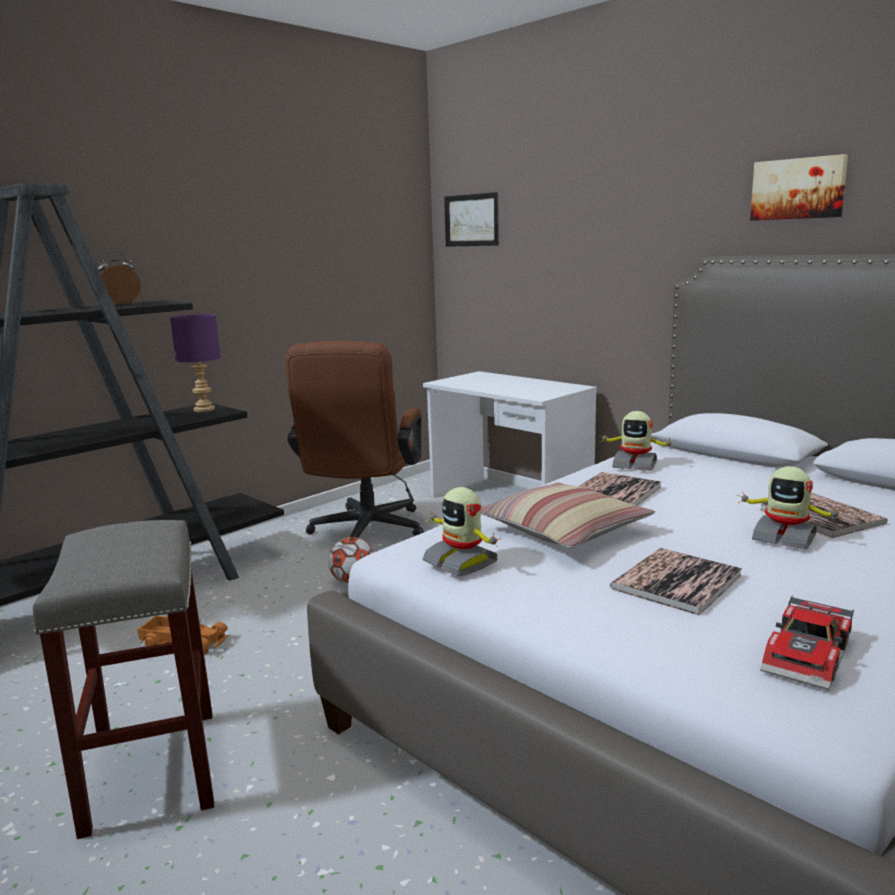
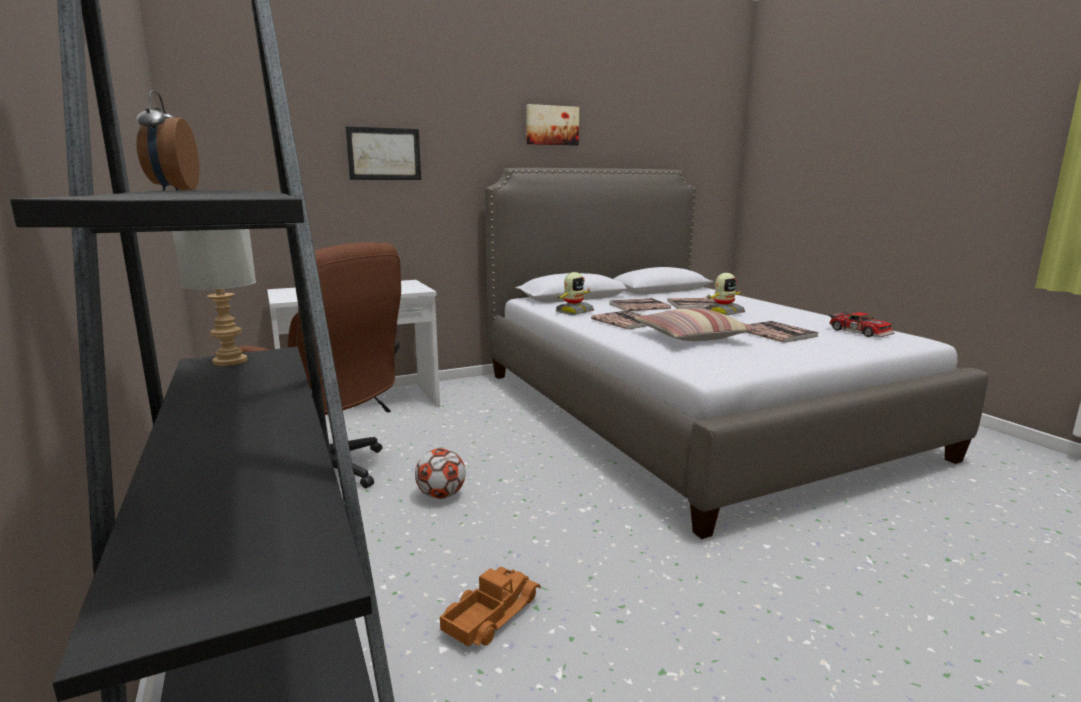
camera: 70 degrees left, 0 degrees up
(151, 768) = (742, 643): grey stool -> none
(203, 409) = (229, 362): purple table lamp -> grey table lamp
(461, 562) = (738, 359): toy robot -> none
(471, 220) = (234, 123): picture -> picture (384, 154)
(733, 487) = (639, 306): none -> book

